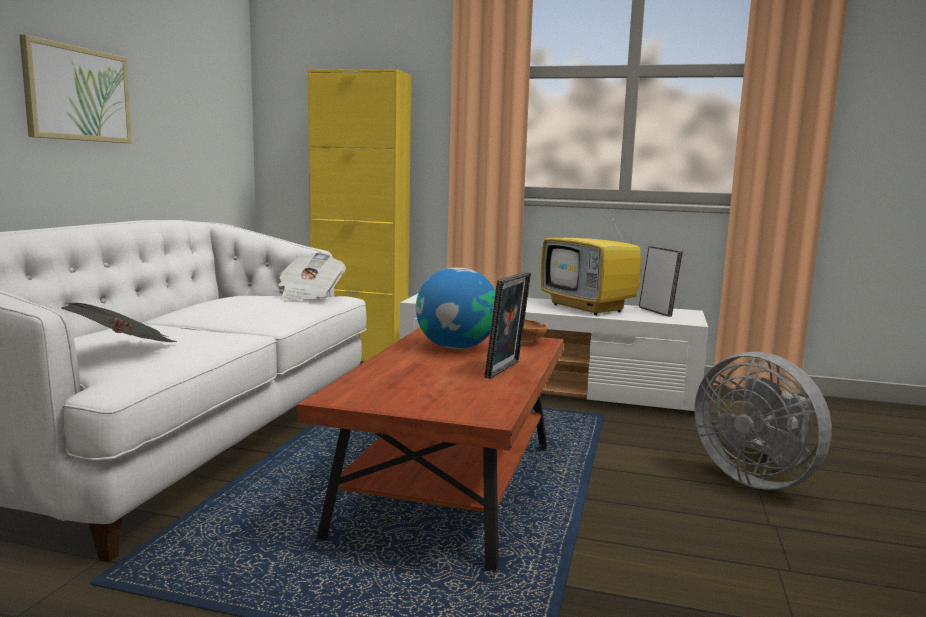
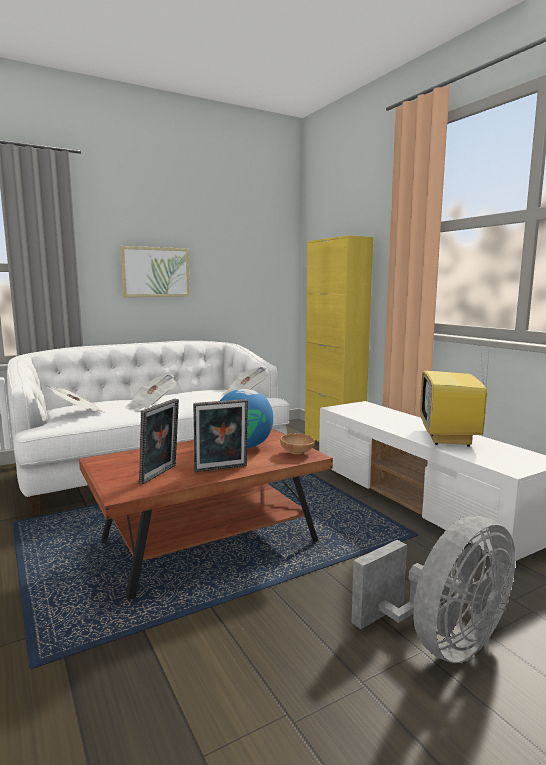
camera: 45 degrees right, 0 degrees up
(212, 324) = (151, 405): none -> newspaper
(657, 312) = (509, 453): picture frame -> picture frame (161, 474)
(756, 478) = (442, 642): grey fan -> grey fan turned 135 degrees counterclockwise

